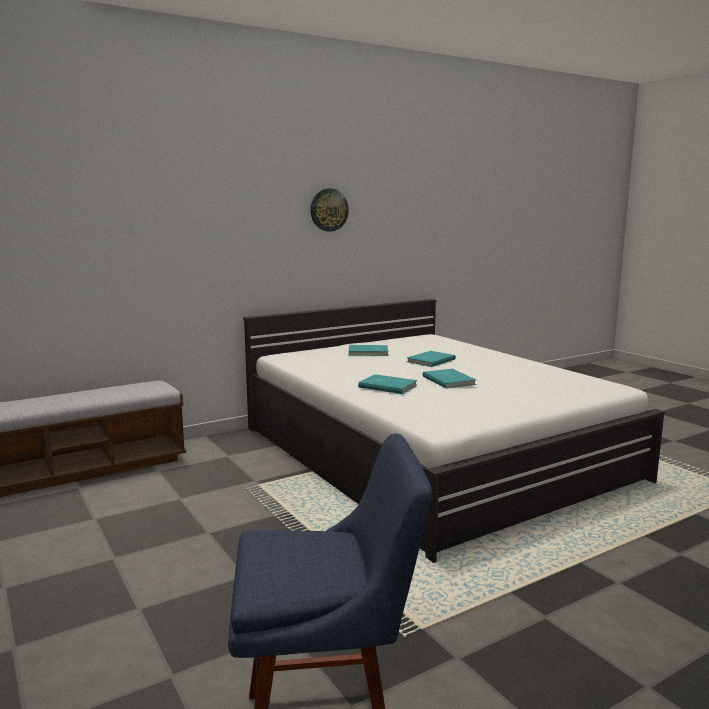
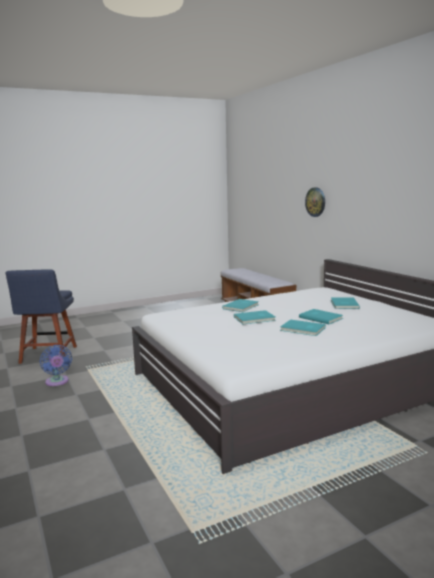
camera: 95 degrees right, 0 degrees up
(329, 210) = (386, 188): wall clock -> wall clock (315, 202)
(479, 366) = (303, 329): none -> turquoise book
(501, 660) = (57, 382): none -> blue fan

